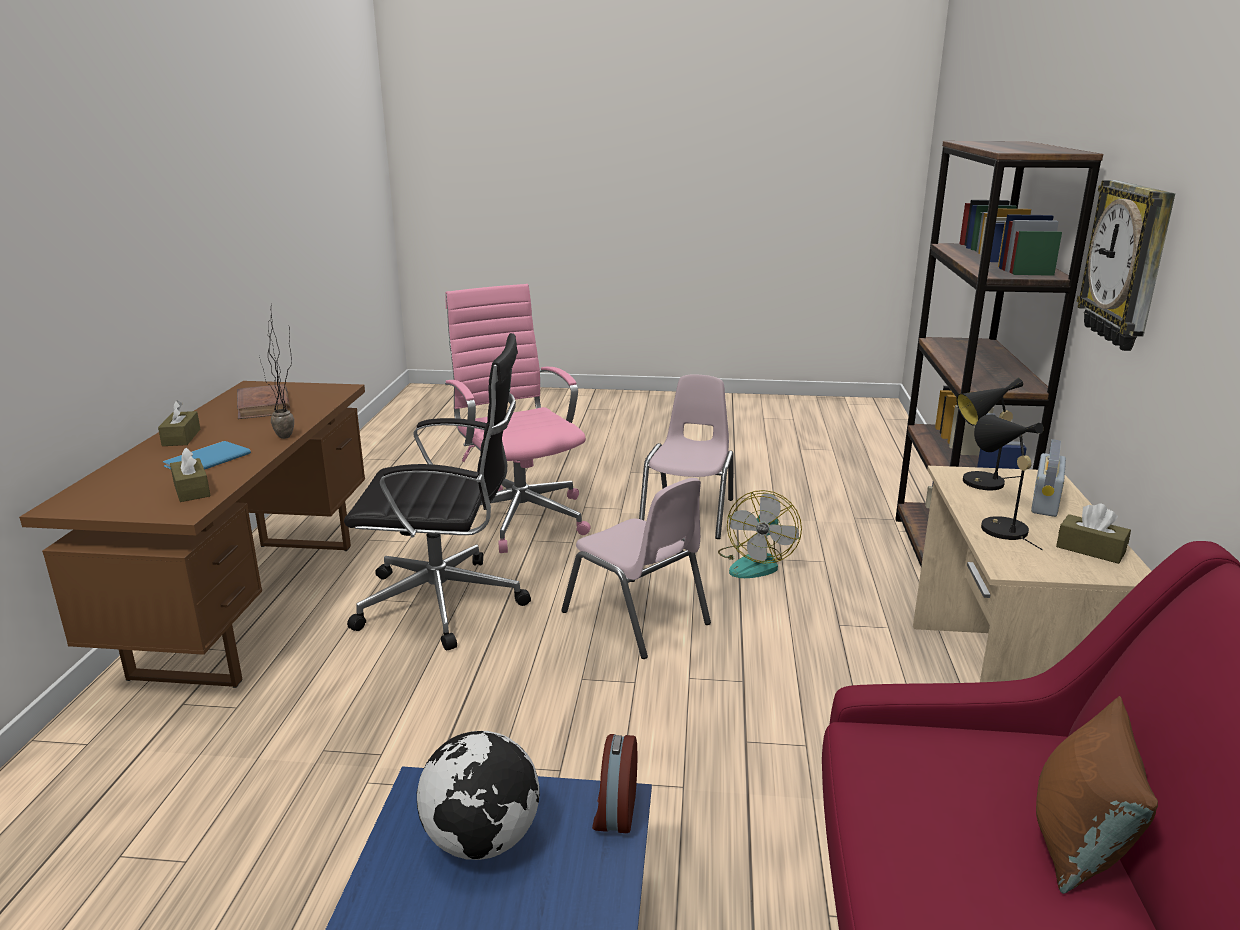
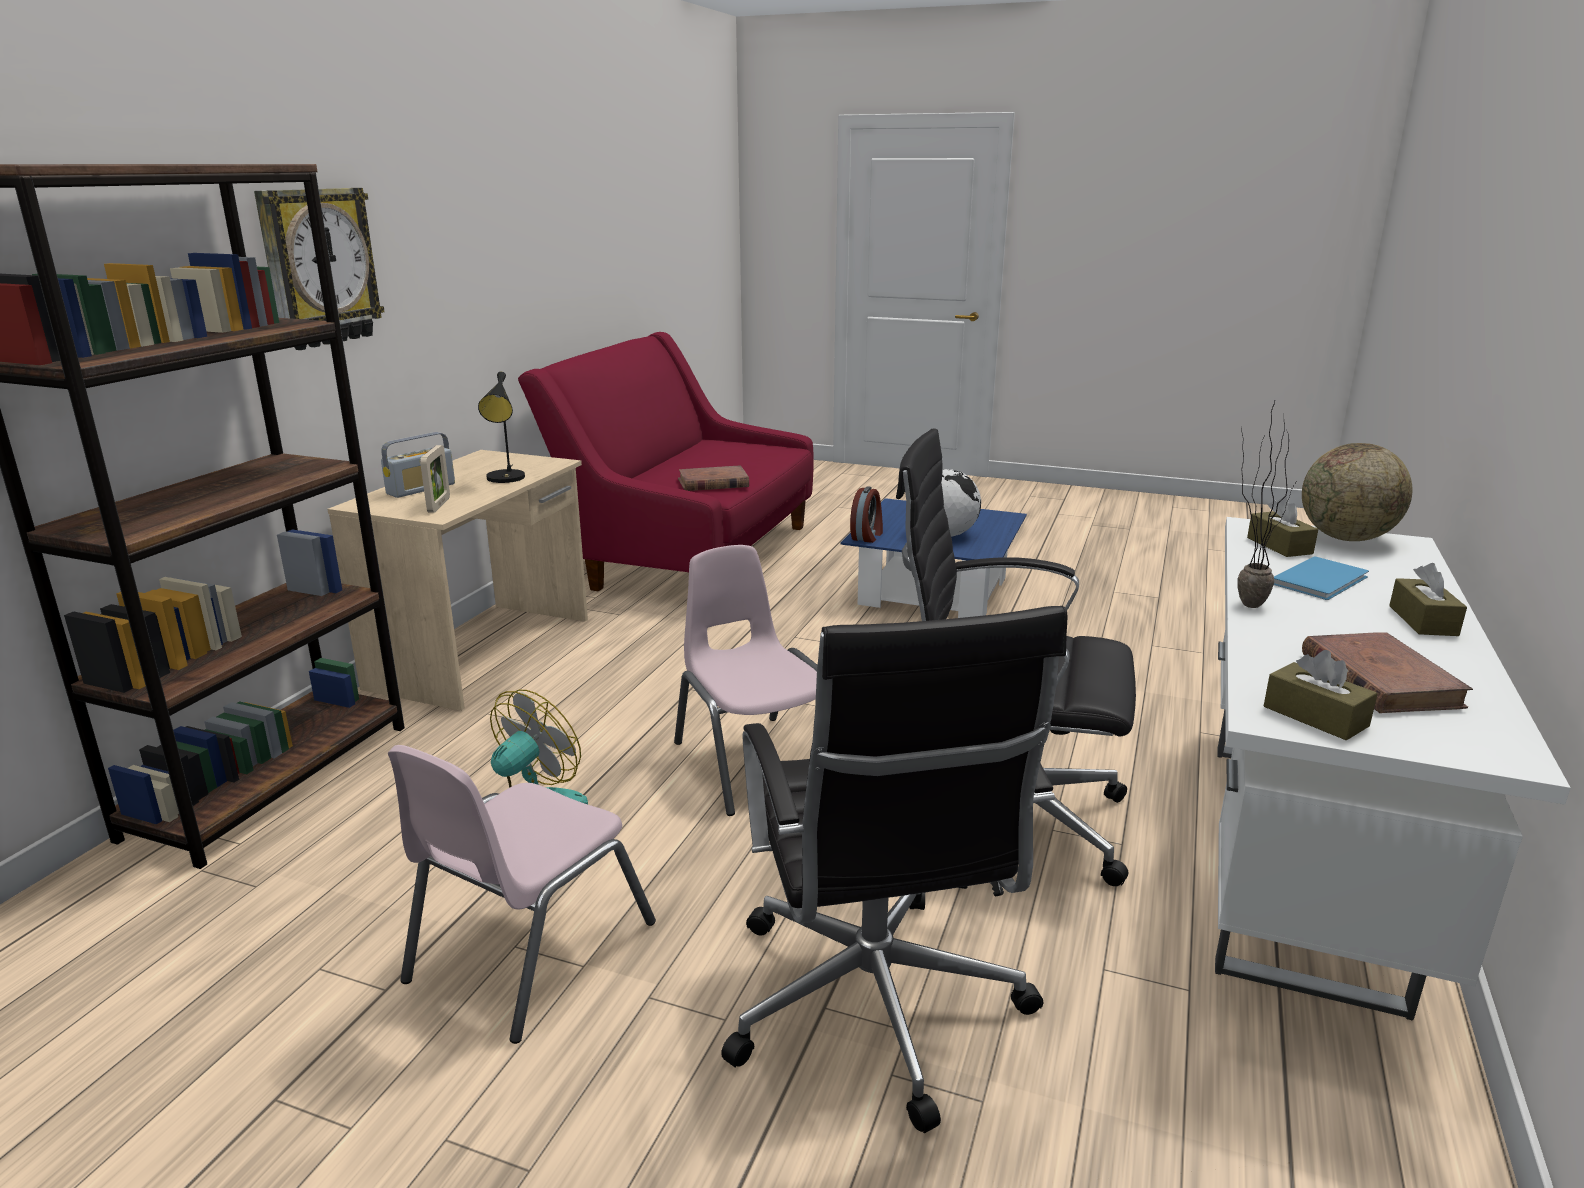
camera: 165 degrees left, 0 degrees up
(111, 505) = (1346, 538): none -> globe
(251, 604) = (1300, 861): brown desk -> white desk
(520, 517) = (874, 1008): pink office chair -> black office chair
(915, 778) = (713, 483): none -> brown book
(978, 483) = (439, 505): black table lamp -> picture frame
(1078, 843) = (667, 467): brown pillow -> none
(1090, 549) = (475, 464): brown tissue box -> brown tissue box (1315, 716)

